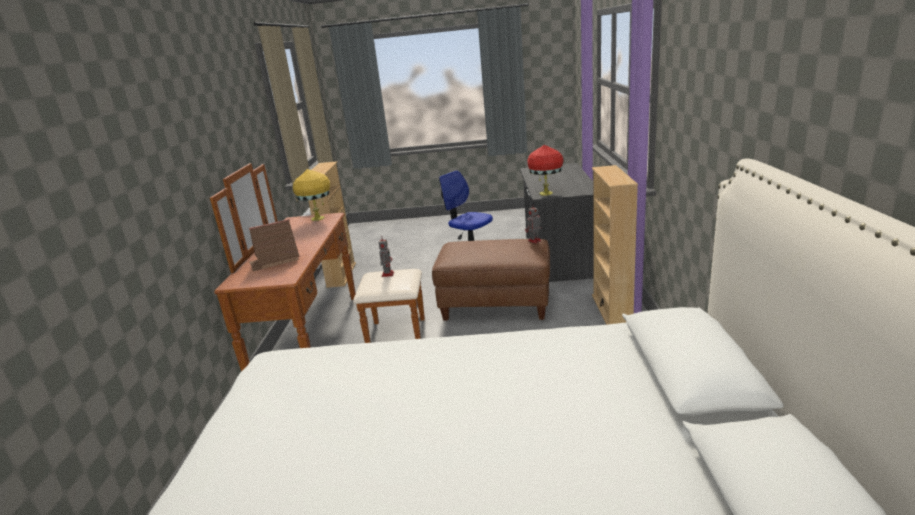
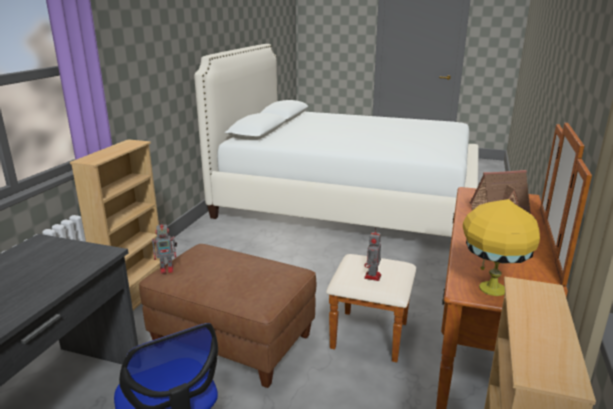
camera: 165 degrees left, 0 degrees up
(546, 193) = (86, 257): red table lamp -> none

